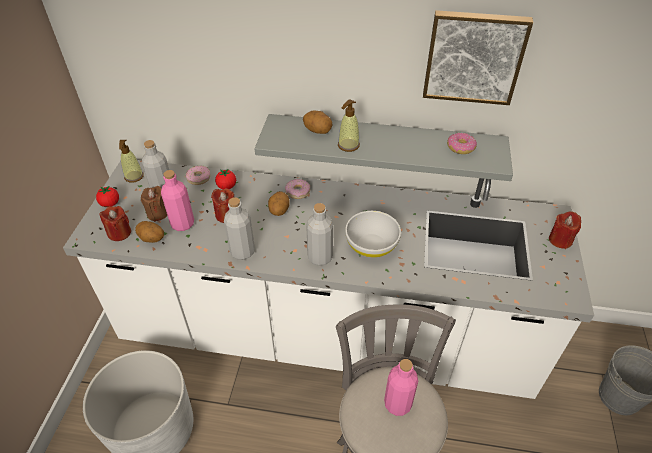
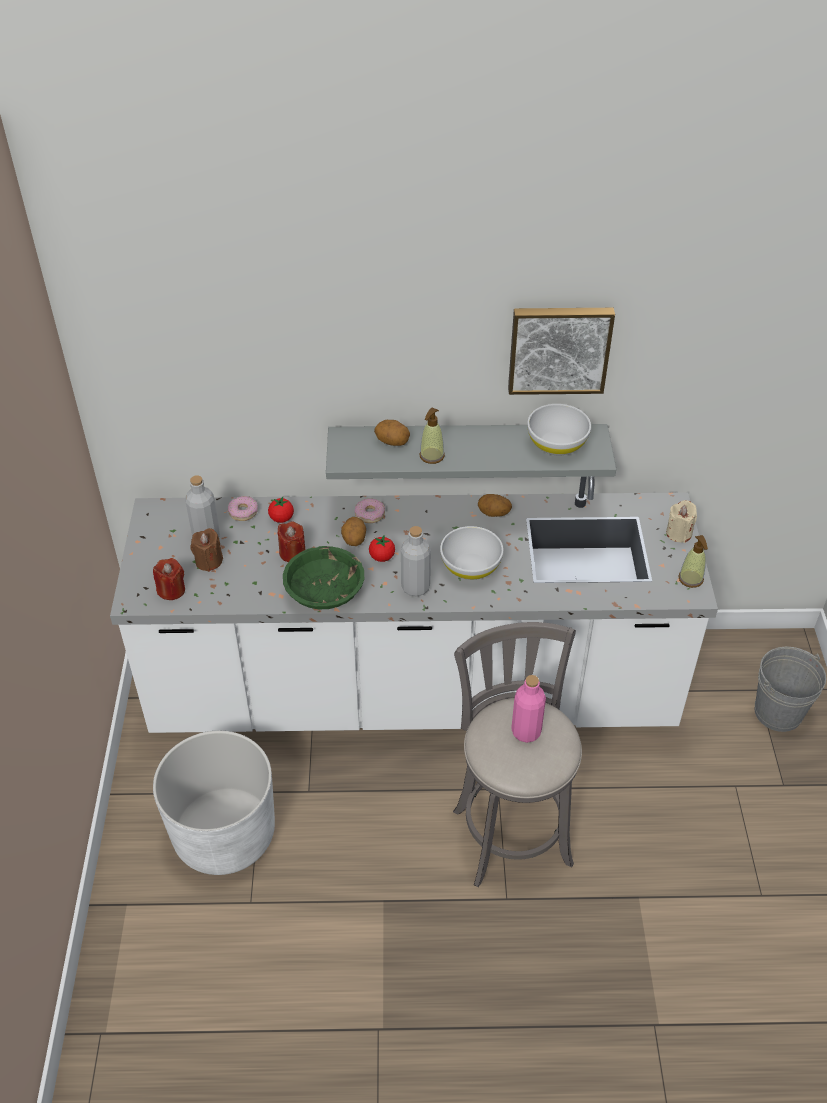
camera: 10 degrees left, 0 degrees up
(110, 204) = (145, 557): tomato -> tomato (382, 557)
(134, 176) = (161, 520): soap dispenser -> soap dispenser (690, 579)
(152, 239) = (213, 592): potato -> potato (493, 514)
(182, 224) = (243, 570): pink bottle -> none
(242, 251) = (325, 592): grey bottle -> green bowl
(460, 147) = (556, 444): donut -> white bowl
(560, 240) = (679, 533): red candle -> beige candle

